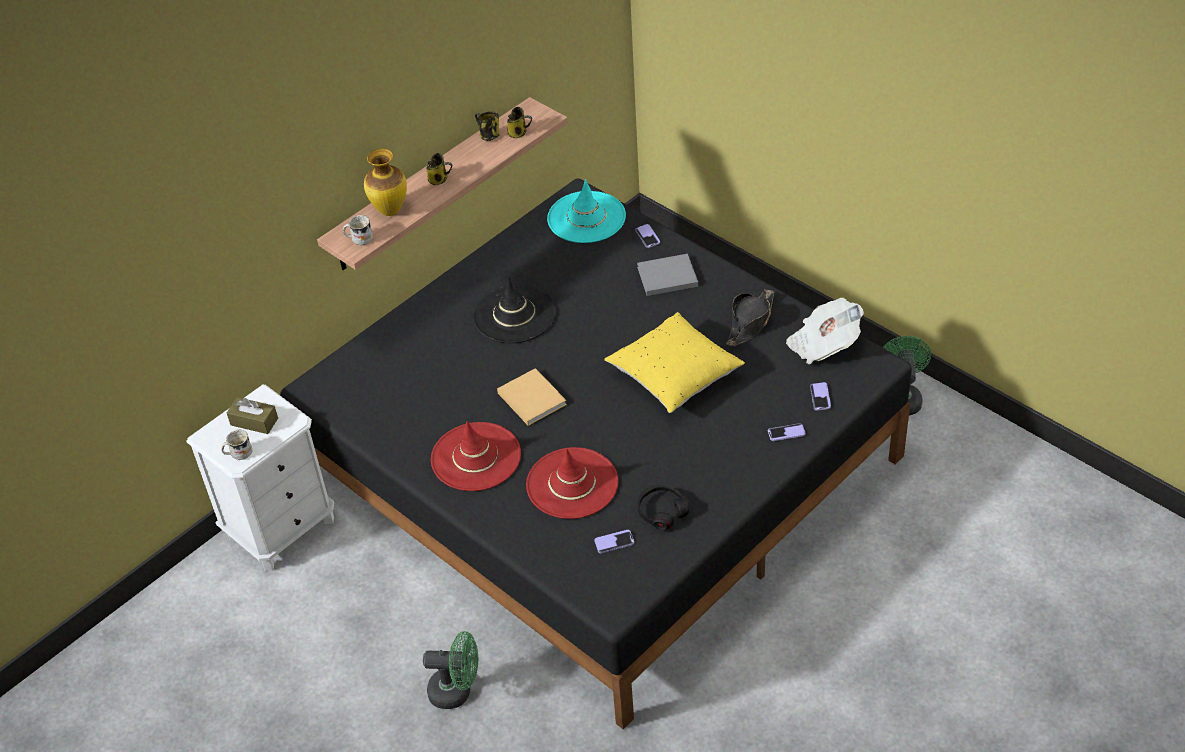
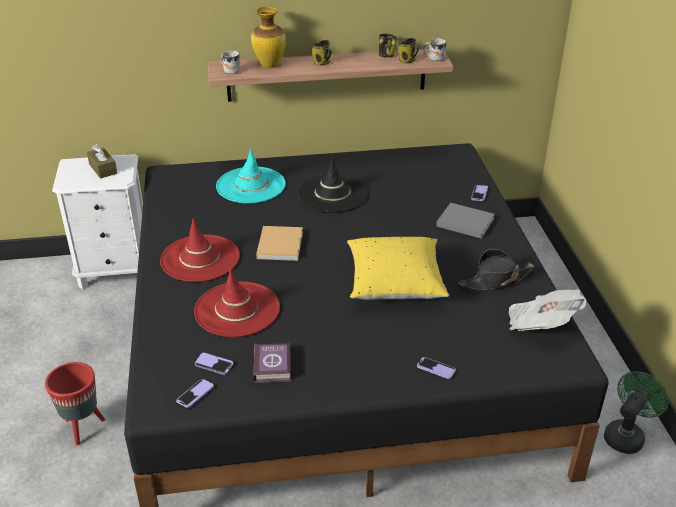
camera: 35 degrees right, 10 degrees down
(238, 453) = (71, 179): white mug -> white mug (433, 58)
(457, 691) = (83, 428): green fan -> red planter
(586, 218) = (449, 165): turquoise hat -> turquoise hat (250, 185)
(661, 511) = (273, 365): black headphones -> book
(820, 397) = (495, 359): phone -> phone (195, 394)

